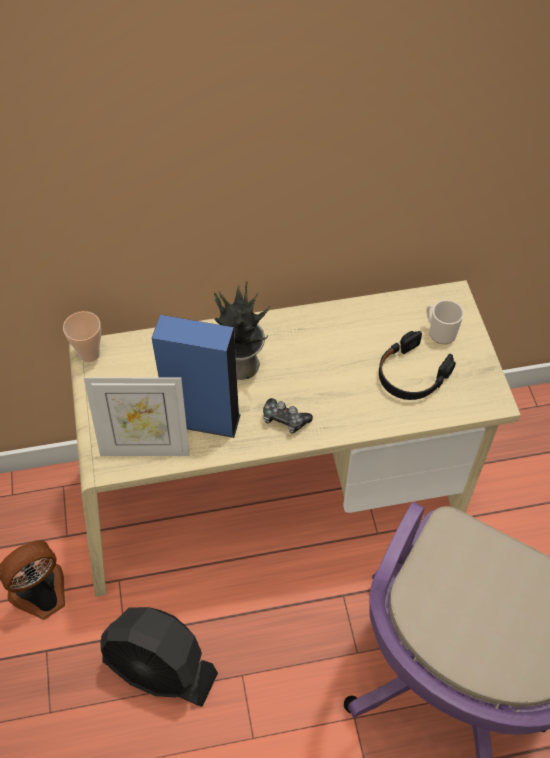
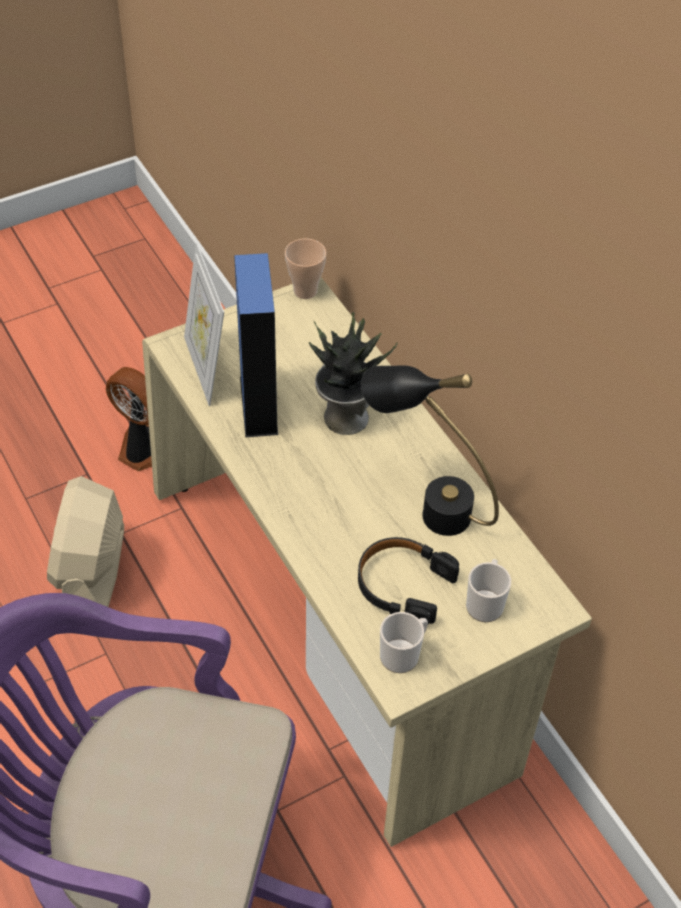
camera: 70 degrees right, 5 degrees down
(160, 669) = (93, 576): black fan -> beige fan
(285, 419) = (286, 476): game controller -> none
(343, 340) = (425, 505): none -> black table lamp
(470, 391) = (403, 654): none -> mug

